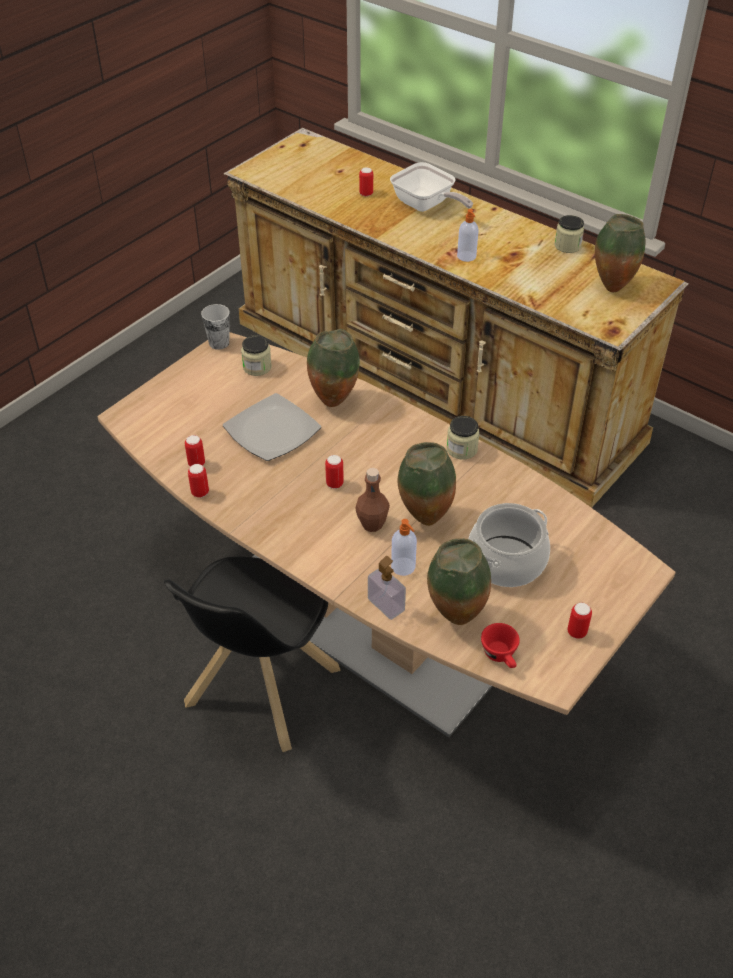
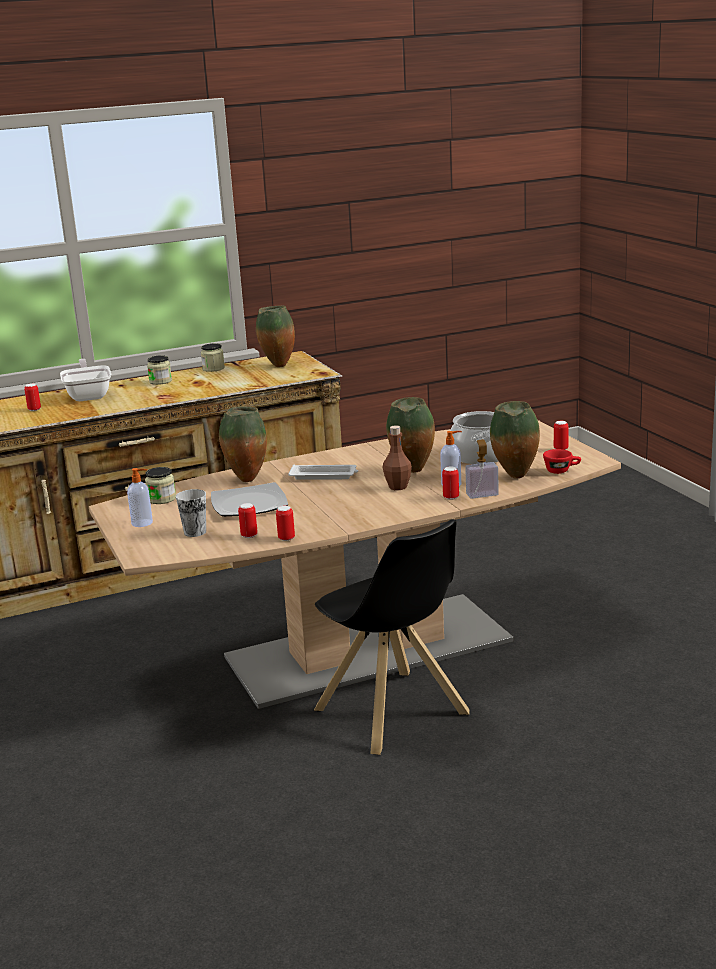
camera: 60 degrees left, 25 degrees down
(219, 343) = (105, 508): cup -> cup (195, 532)
(334, 483) = (339, 492): can -> can (451, 497)
(373, 454) = (324, 476): none -> white tray
(426, 206) = (89, 395): frying pan -> frying pan turned 90 degrees counterclockwise
(462, 449) = (356, 450): jar -> jar (160, 381)
(467, 257) = (175, 394): soap dispenser -> soap dispenser (143, 523)

